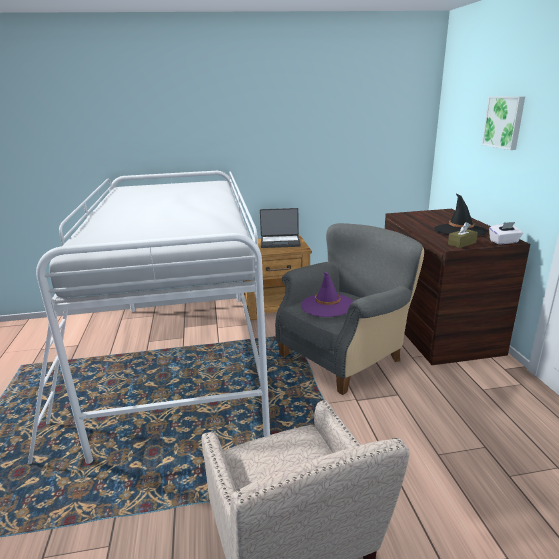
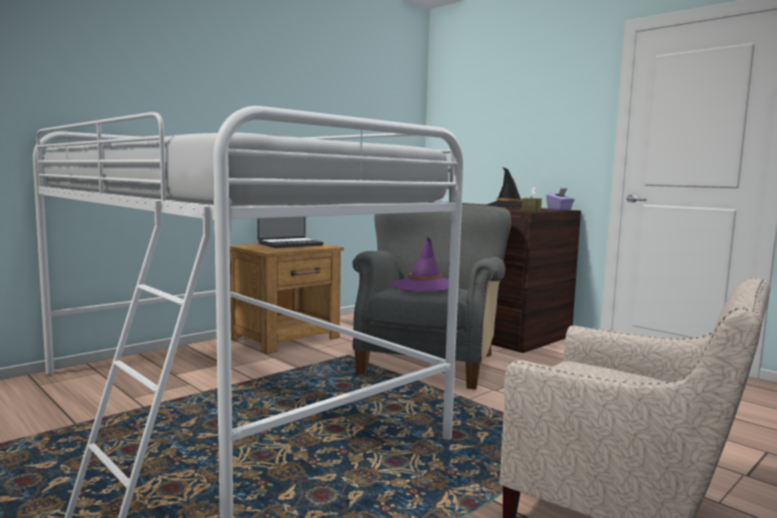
camera: 35 degrees left, 15 degrees down
(504, 122) = (524, 103): picture -> none
(504, 242) = (560, 210): white tissue box -> purple tissue box

